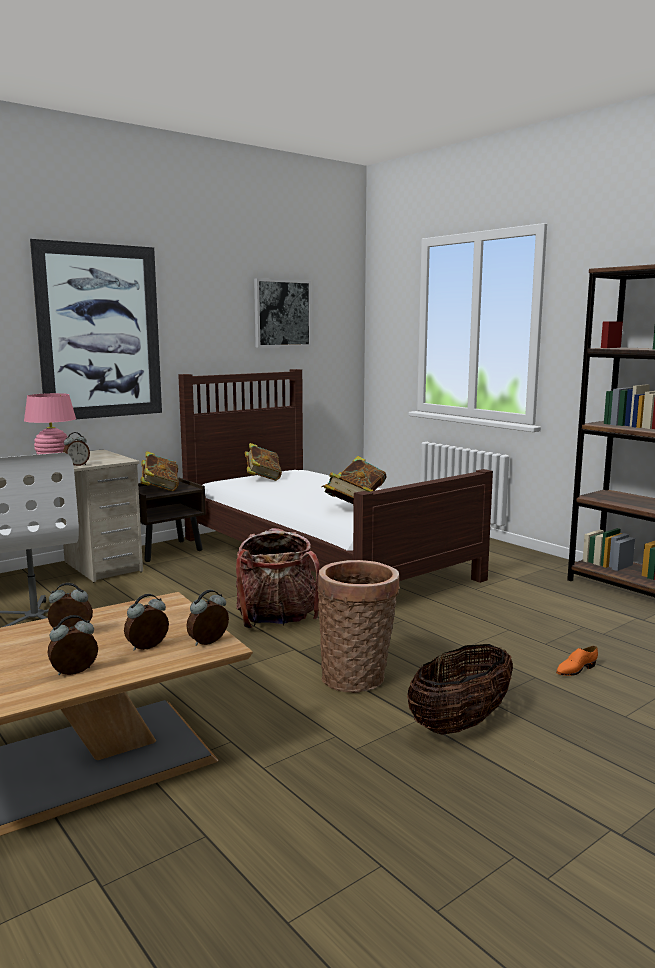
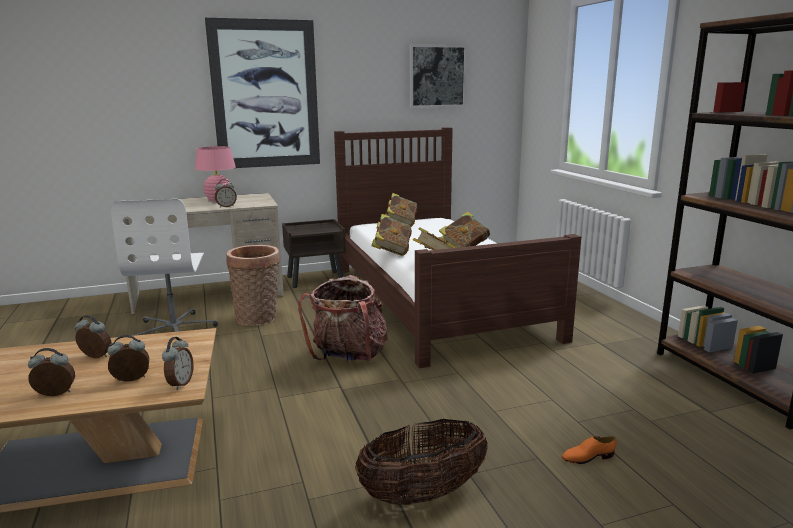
camera: 20 degrees right, 5 degrees up
(160, 489) = (310, 228): book -> book (392, 251)
(209, 643) = (180, 384): alarm clock -> alarm clock turned 120 degrees clockwise
(357, 677) = (369, 425): basket -> basket (258, 319)

